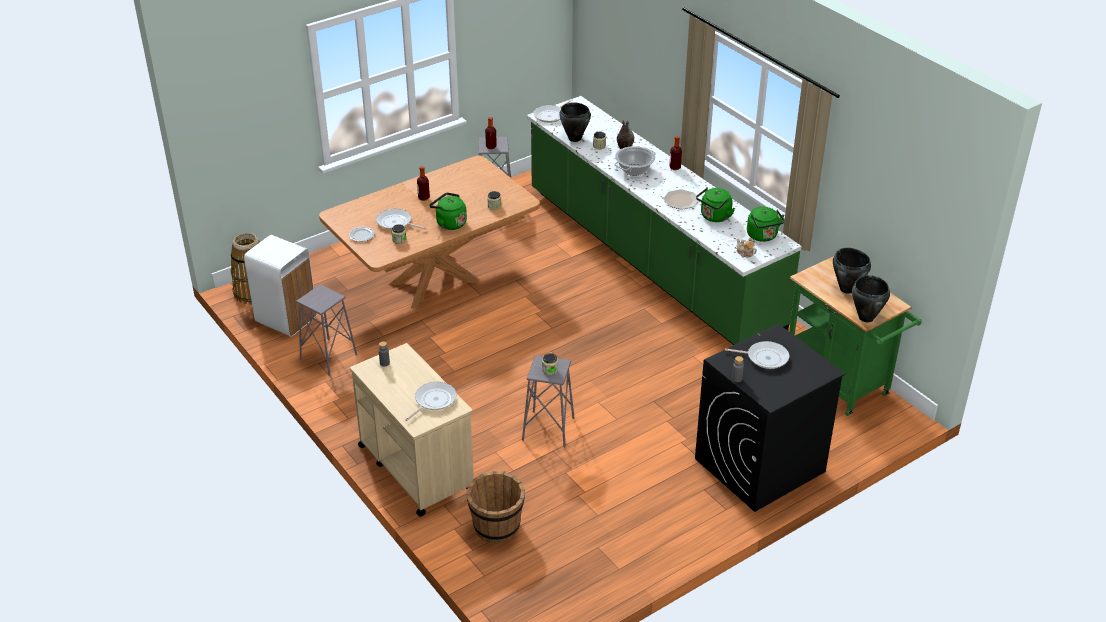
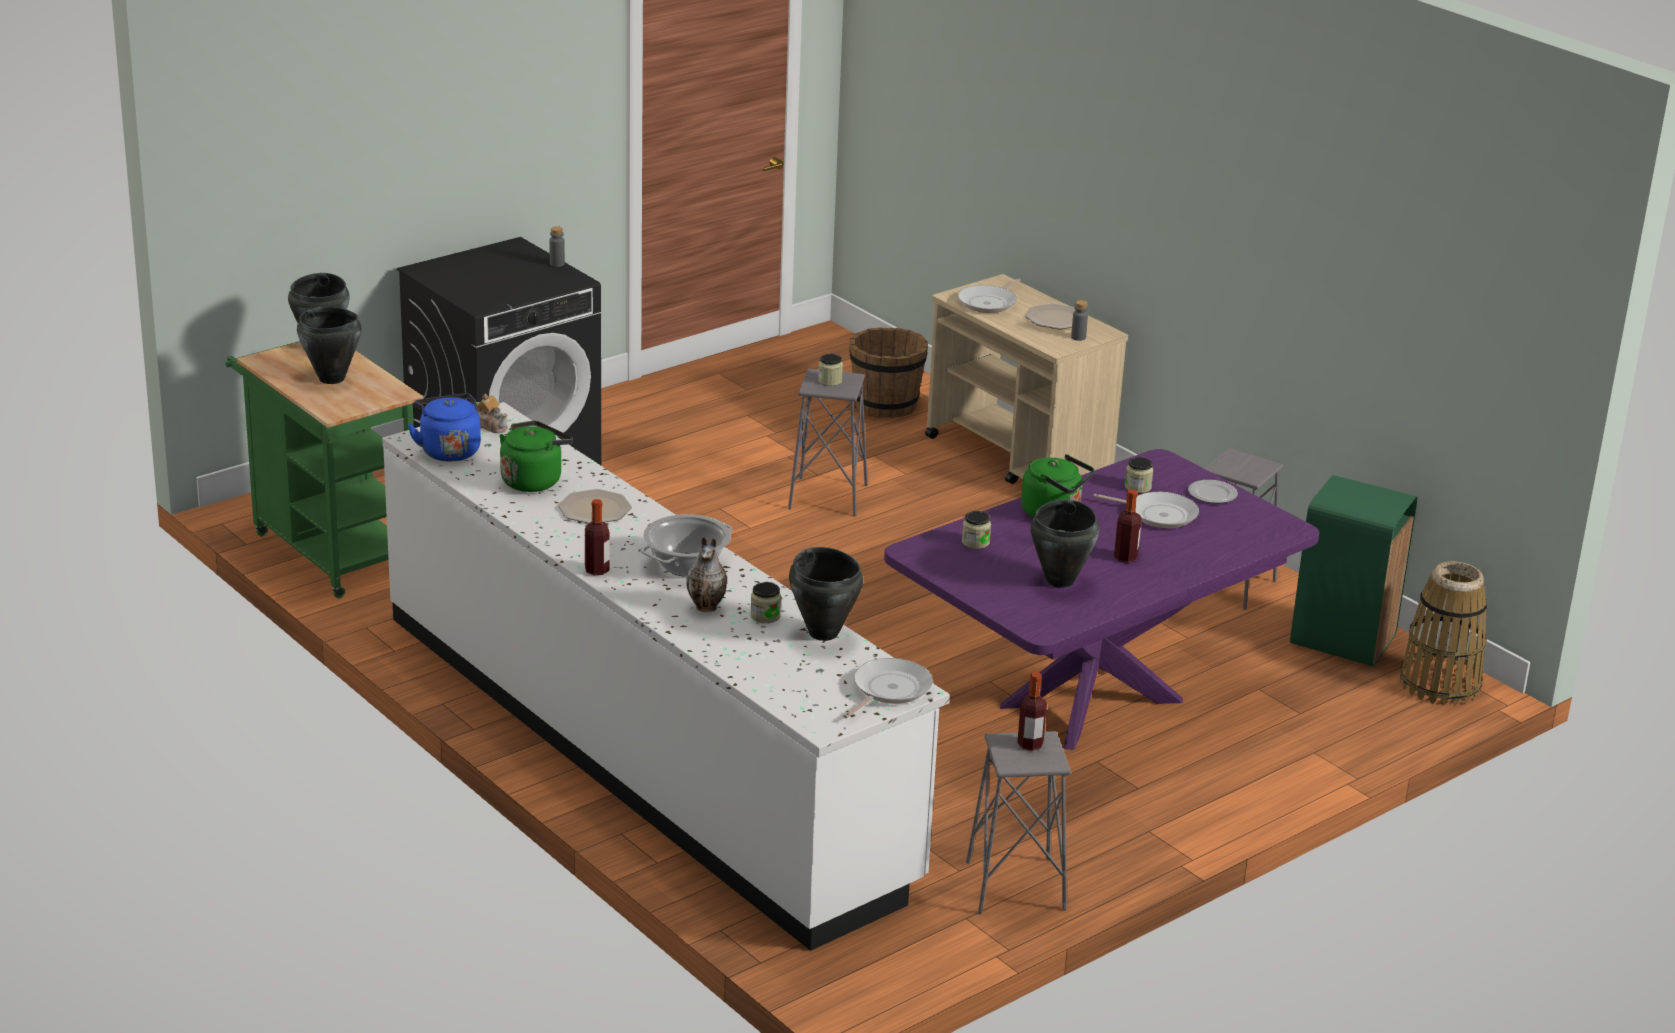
camera: 175 degrees right, 10 degrees down
(286, 319) = (1343, 640): white trash can -> green trash can
(392, 383) = (1056, 318): none -> plate
(434, 282) = (1089, 702): brown dining table -> purple dining table
(459, 185) = (1060, 580): none -> black cooking pot
(649, 260) = (643, 746): green counter -> white counter
(763, 236) = (448, 450): green kettle -> blue kettle
(764, 357) = (509, 282): frying pan -> none

